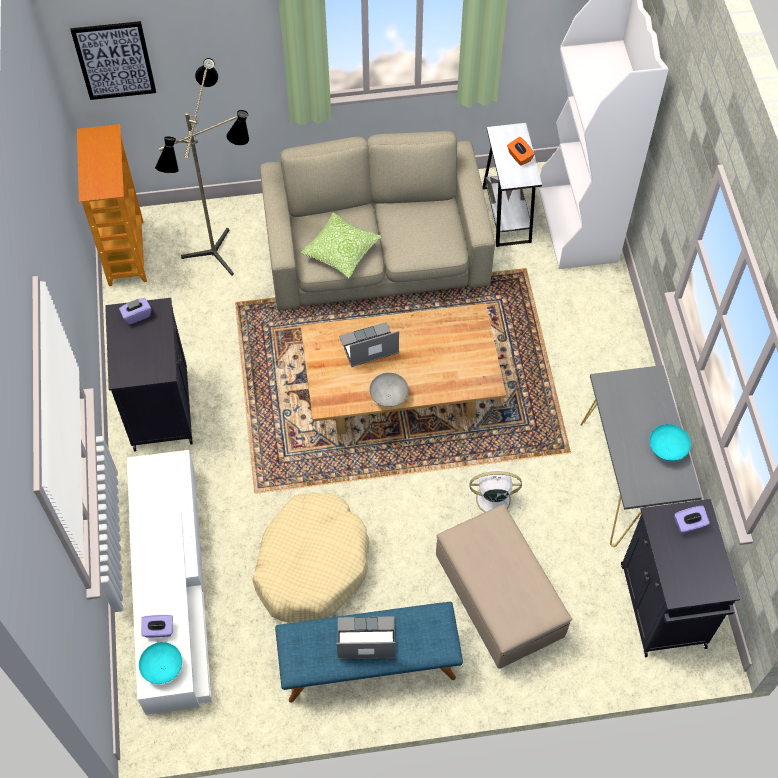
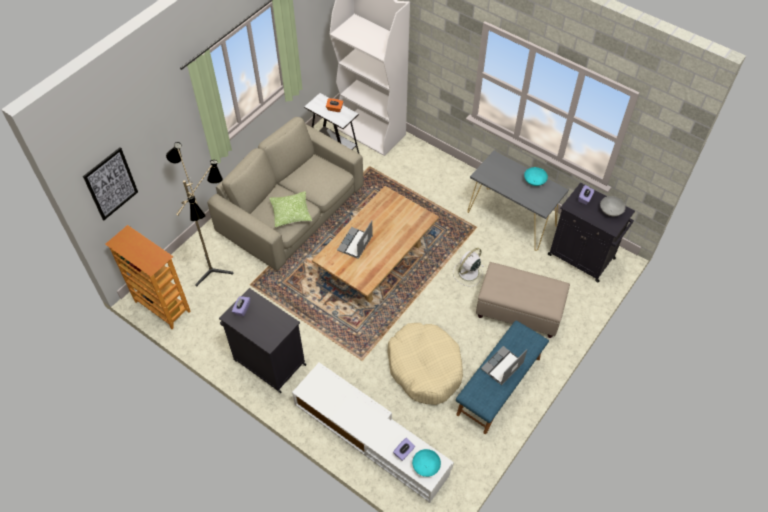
camera: 45 degrees left, 5 degrees down
(389, 396) = (390, 257): grey bowl -> grey bowl (611, 211)

